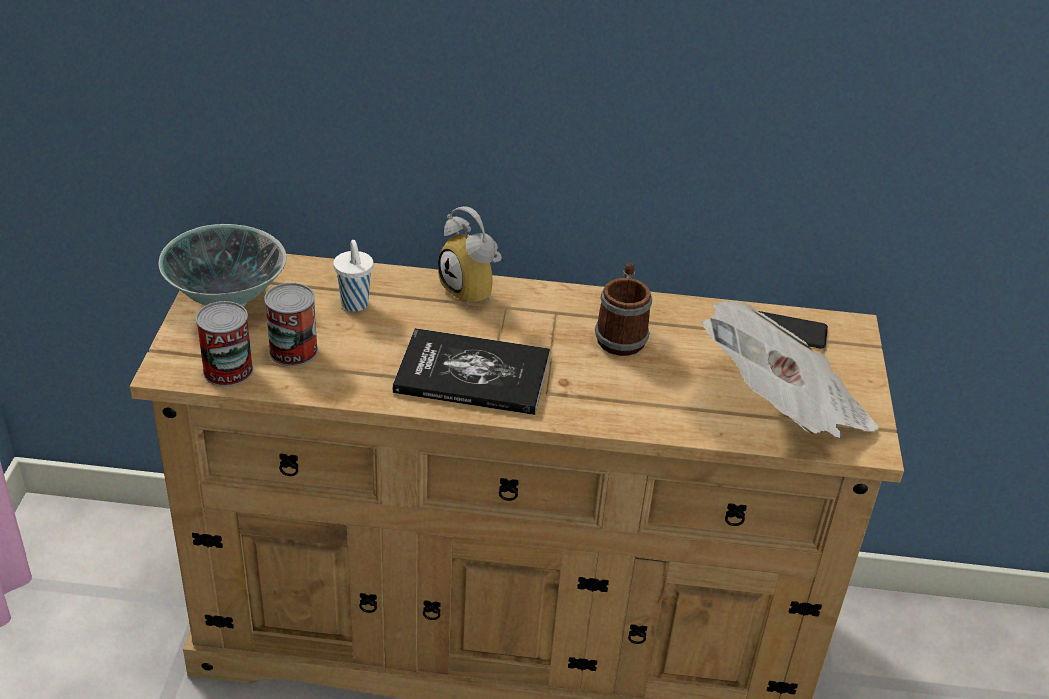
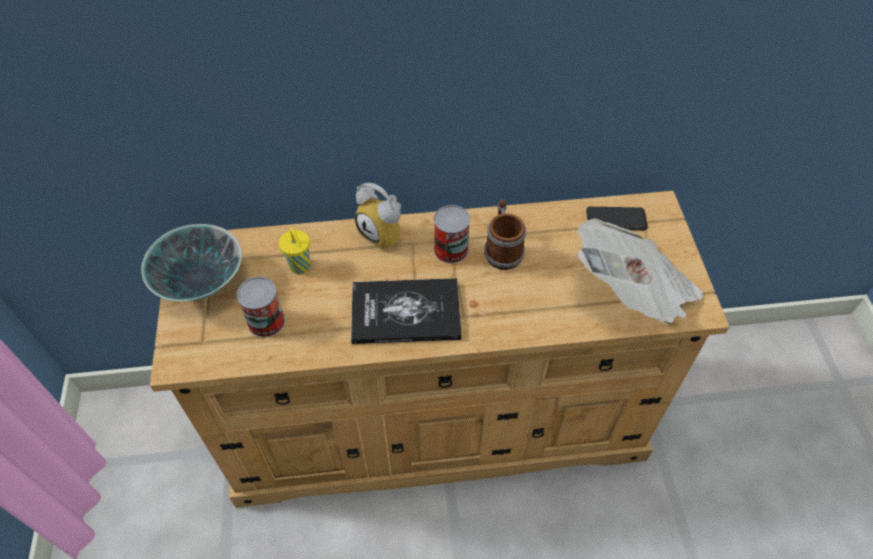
camera: 10 degrees left, 15 degrees up
(228, 370) = (221, 352): can -> can (451, 249)
(355, 305) = (300, 267): white cup -> yellow cup

